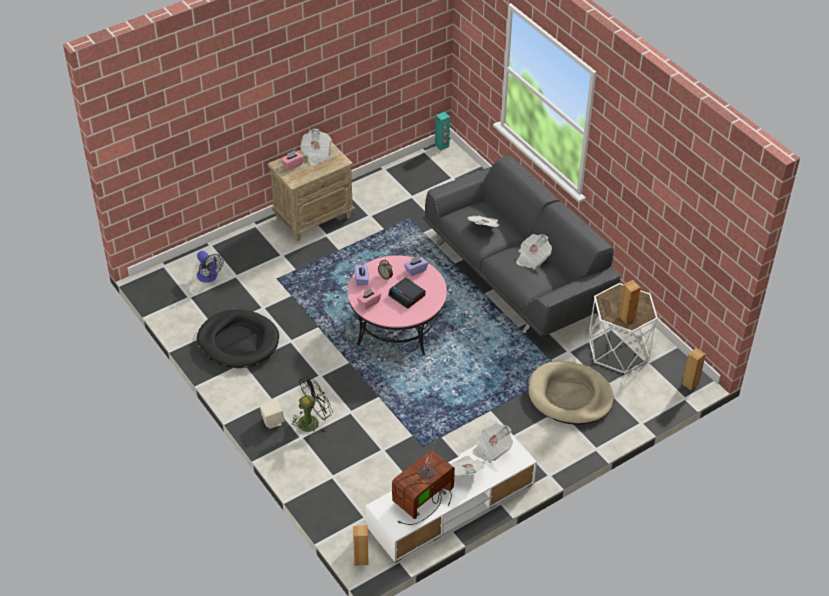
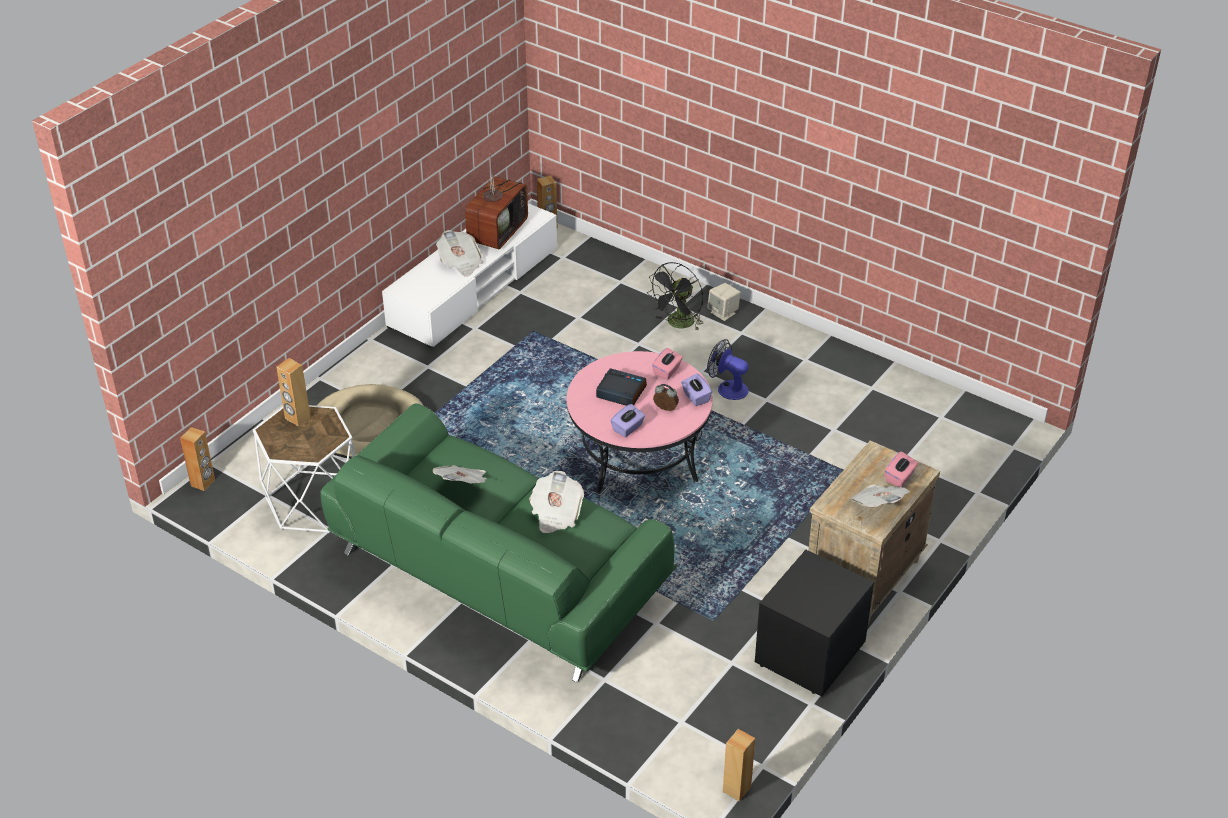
camera: 160 degrees right, 5 degrees down
(209, 277) = (938, 448): fan -> fan (727, 388)
(238, 342) = (831, 382): black dog bed -> none
(368, 190) = (810, 653): none -> black nightstand
(442, 146) = (736, 789): turquoise speaker -> brown speaker
(491, 449) = (439, 289): newspaper -> none
(517, 274) = (497, 574): grey sofa -> green sofa

